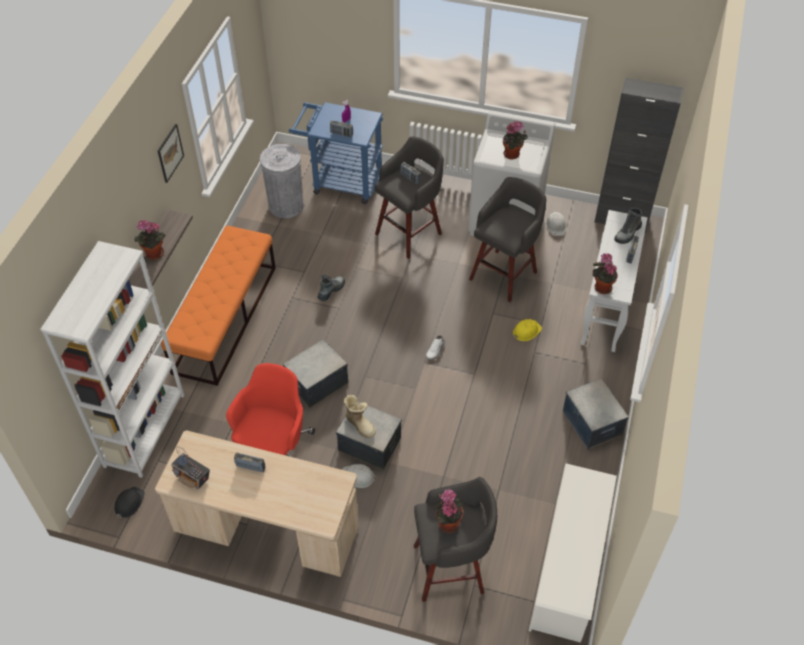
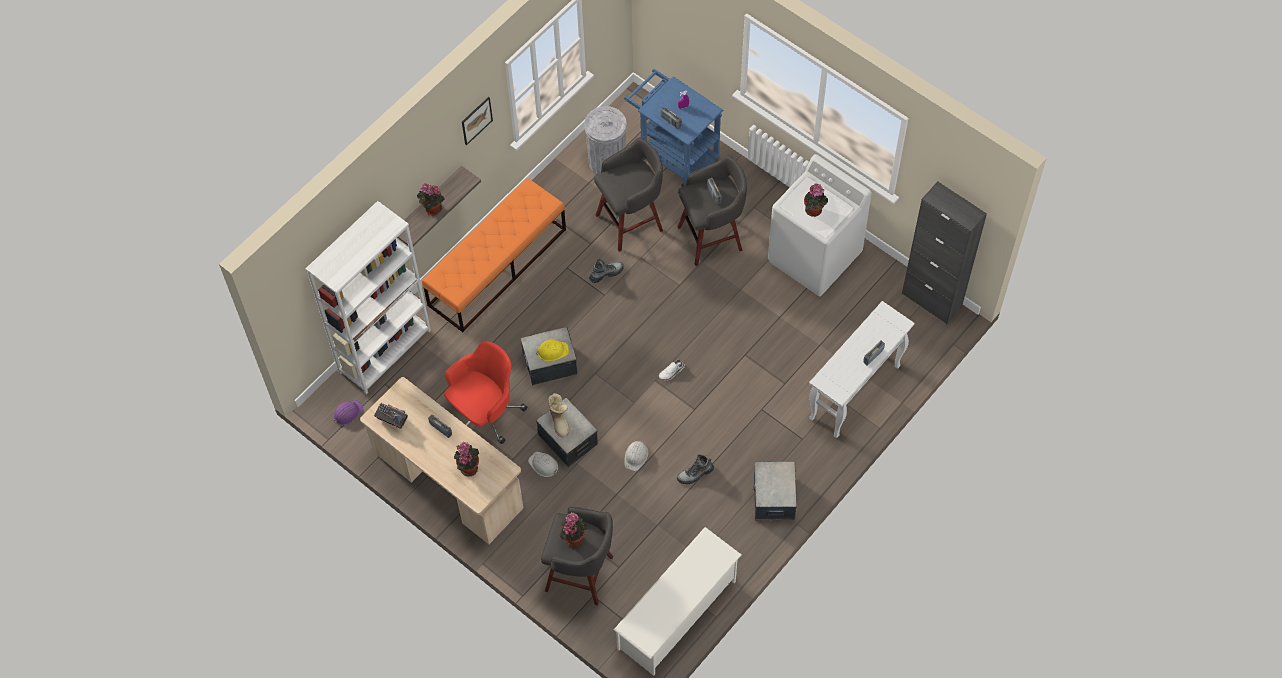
camera: 25 degrees right, 10 degrees up
(129, 503) = (347, 413): black hard hat -> purple hard hat
(192, 477) = (392, 420): radio -> radio turned 150 degrees clockwise
(504, 274) = (779, 318): grey stool -> grey stool (631, 222)
(526, 331) = (766, 385): yellow hard hat -> yellow hard hat (552, 351)
(556, 226) = (860, 283): white hard hat -> white hard hat (636, 456)
(601, 287) = (824, 379): potted plant -> potted plant (468, 467)
(627, 233) = (884, 333): boot -> boot (695, 474)

